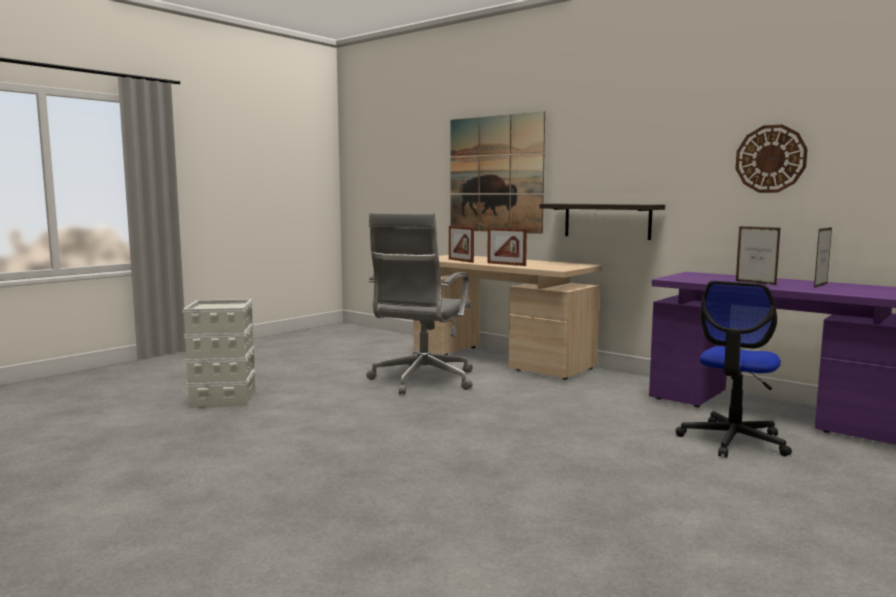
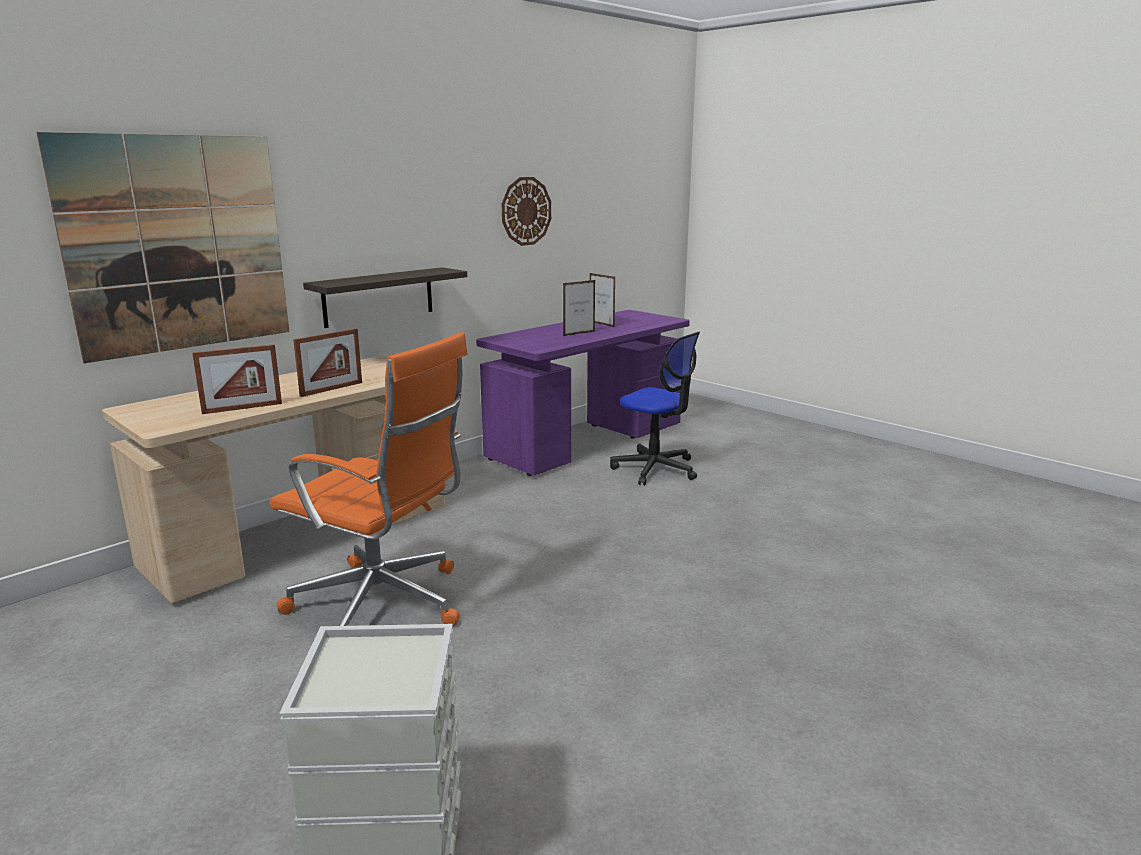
camera: 85 degrees left, 10 degrees up
(421, 381) = (383, 606): grey office chair -> orange office chair

